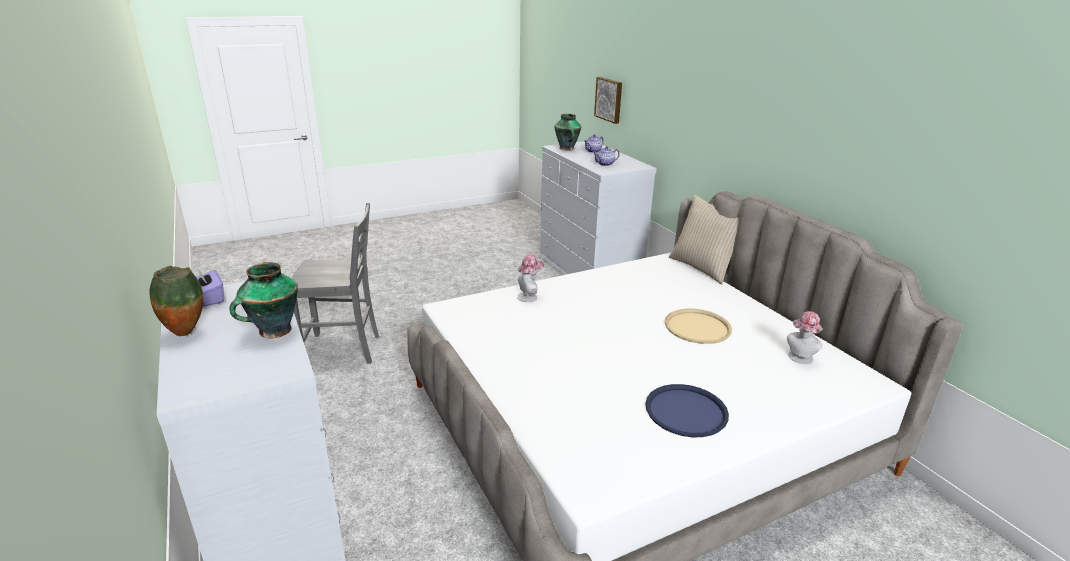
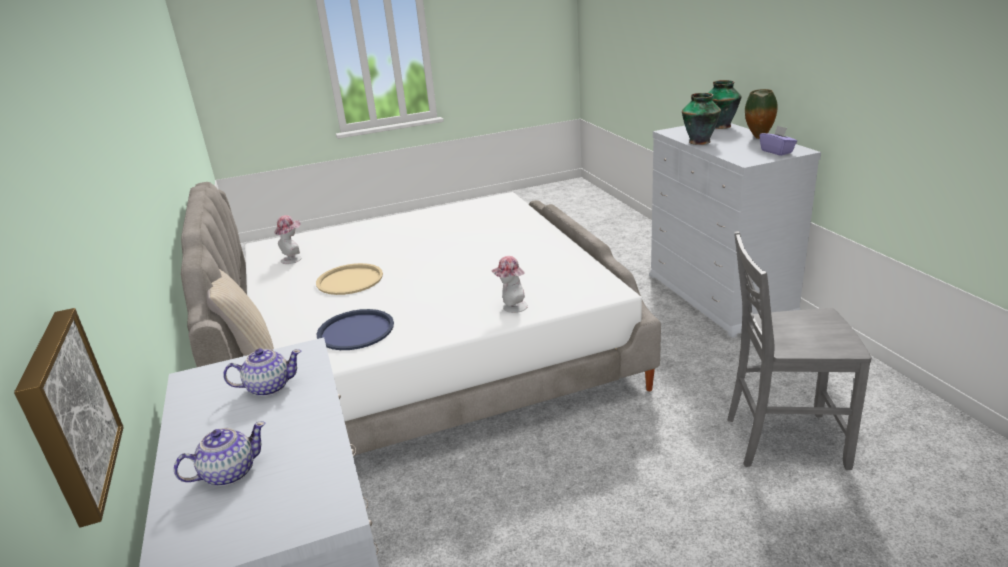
camera: 170 degrees left, 0 degrees up
(567, 149) = (300, 490): vase -> vase (720, 126)
(686, 411) = (421, 227): blue tray -> blue tray (356, 330)

